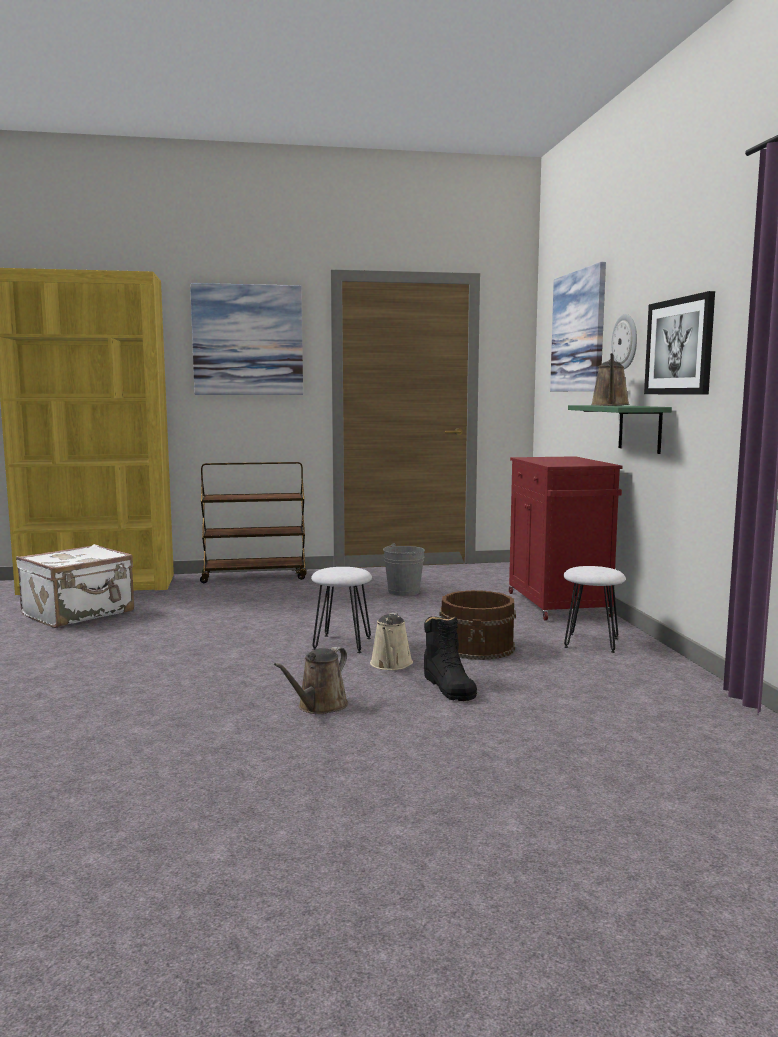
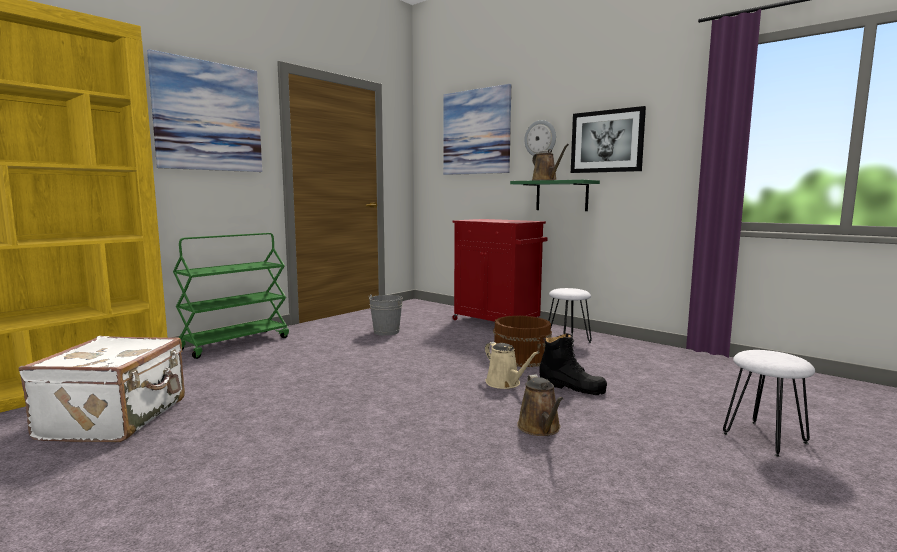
camera: 40 degrees left, 0 degrees up
(255, 576) = (235, 343): brown cart -> green cart
(341, 644) = (437, 378): white stool -> white stool (764, 438)

